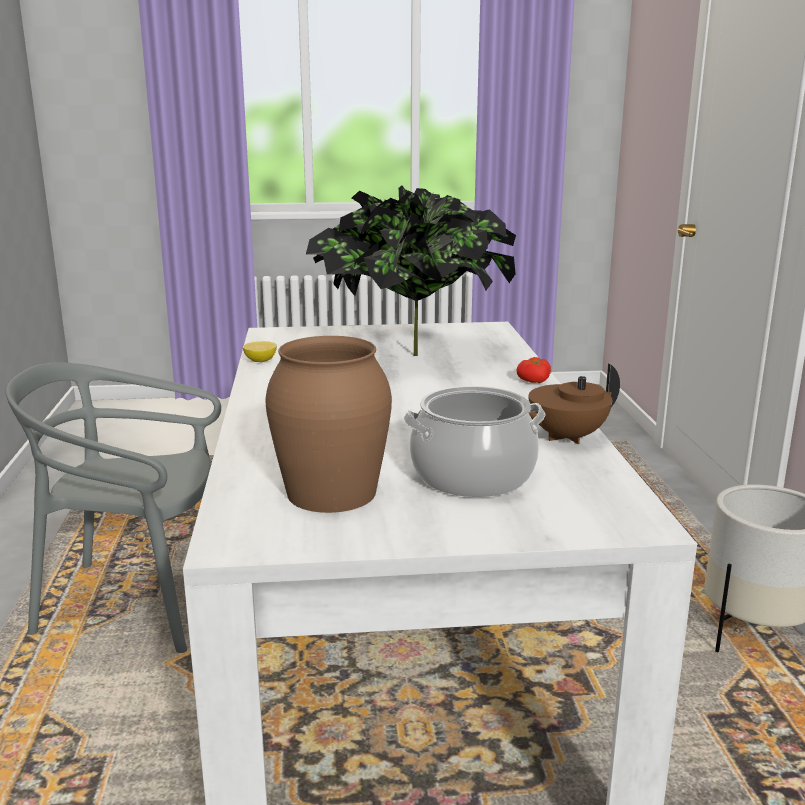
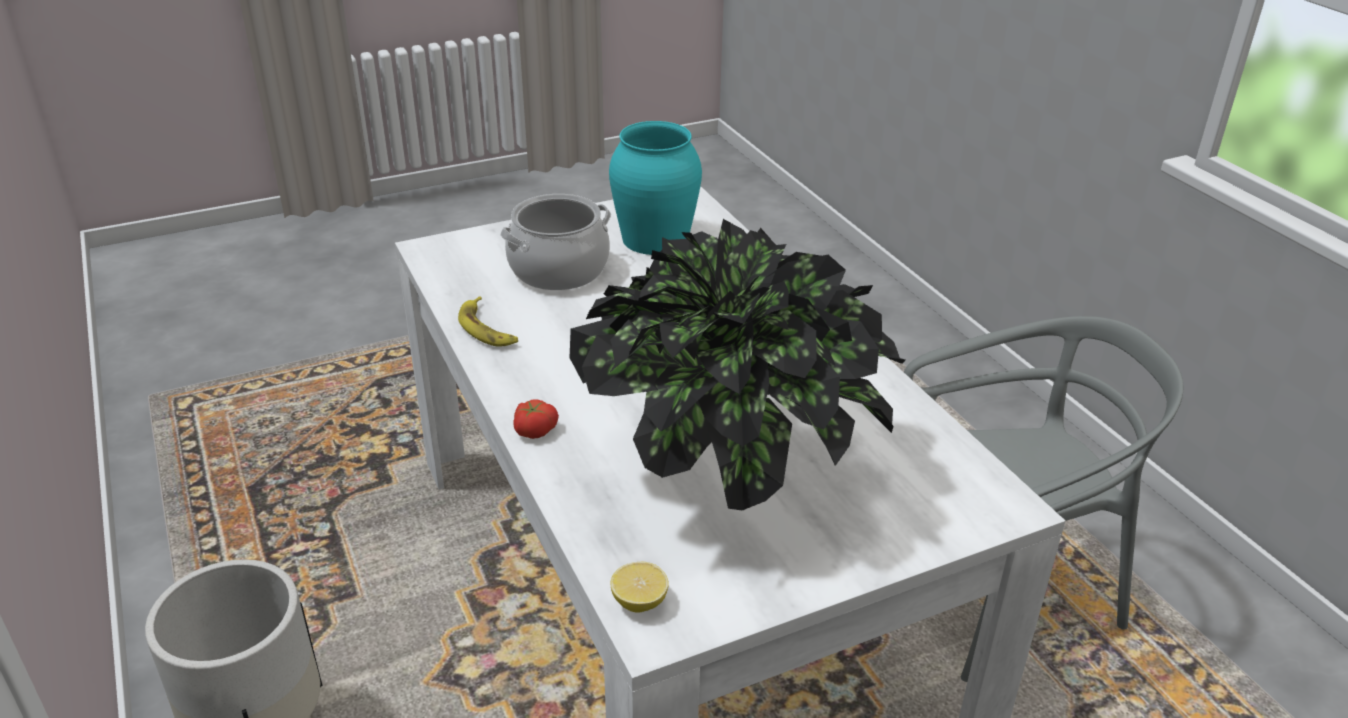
camera: 160 degrees right, 15 degrees up
(260, 361) = (914, 410): lemon -> lemon (639, 601)
(332, 492) = (654, 239): brown vase -> turquoise vase
(565, 437) = (487, 329): brown teapot -> banana

